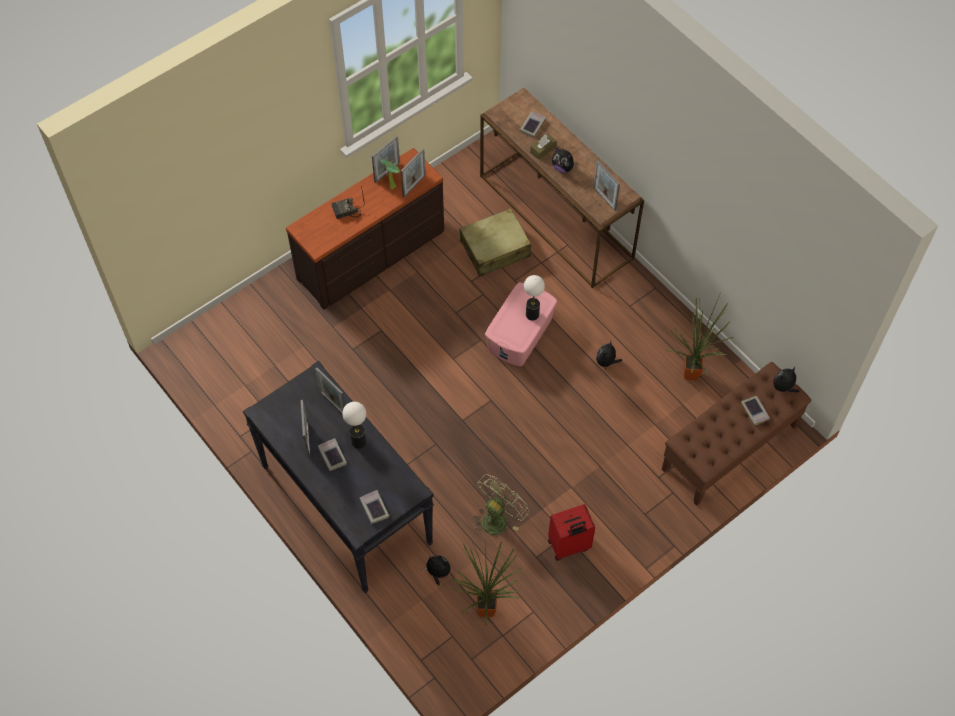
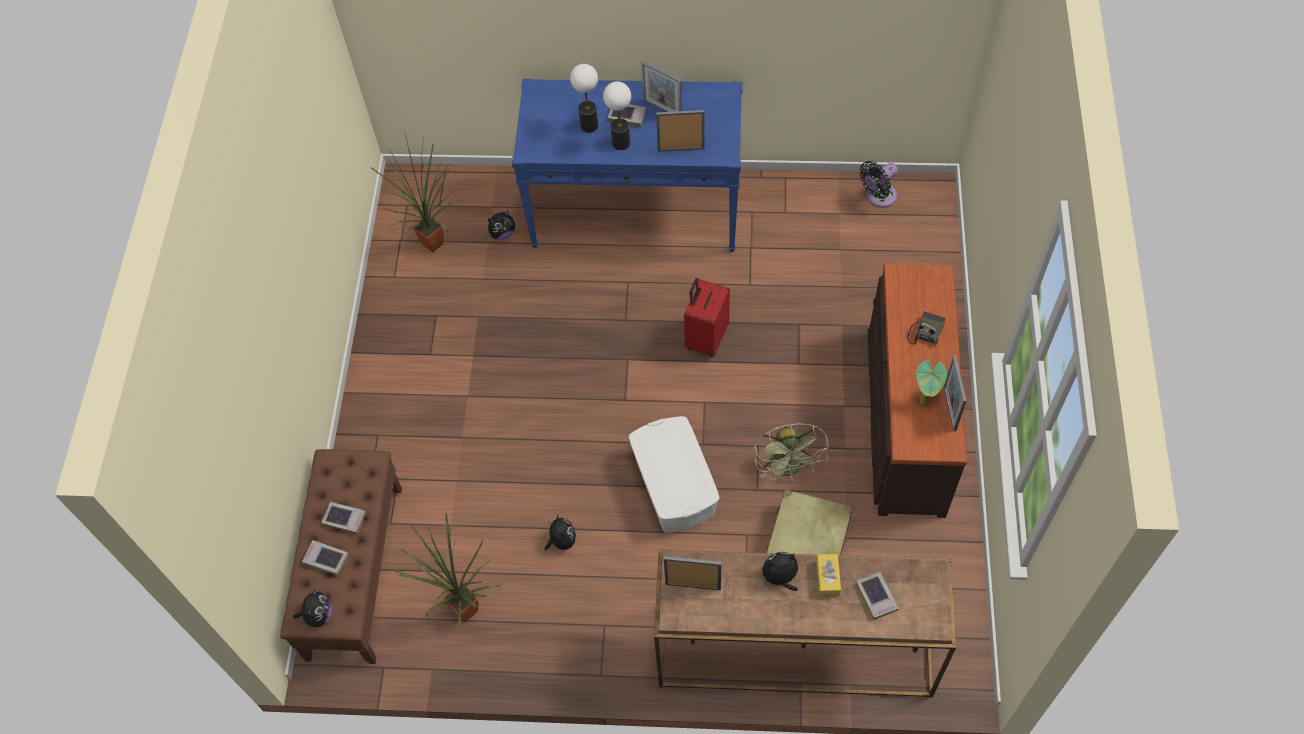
camera: 135 degrees right, 0 degrees up
(212, 372) = (878, 197): none -> black fan
(345, 504) = (636, 211): black console table -> blue console table
(374, 508) = (544, 113): book -> book (344, 519)
(414, 186) = (905, 421): picture frame -> none
(497, 518) = (502, 314): green fan -> green fan (789, 468)
(520, 334) = (673, 486): pink storage box -> white storage box
(532, 314) = (665, 478): table lamp -> table lamp (589, 125)
(543, 150) = (827, 578): brown tissue box -> yellow tissue box
(569, 546) = (417, 348): red suitcase -> red suitcase (706, 338)

